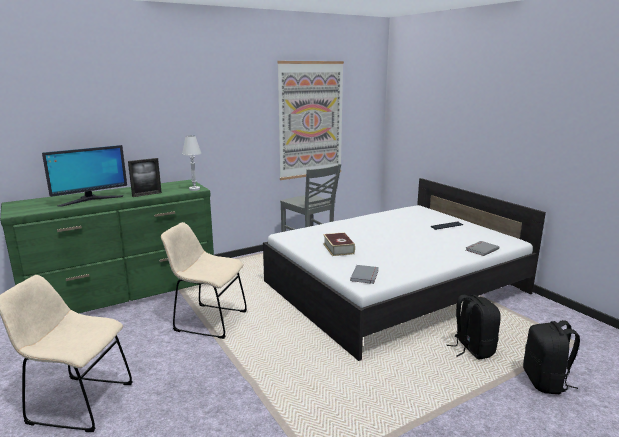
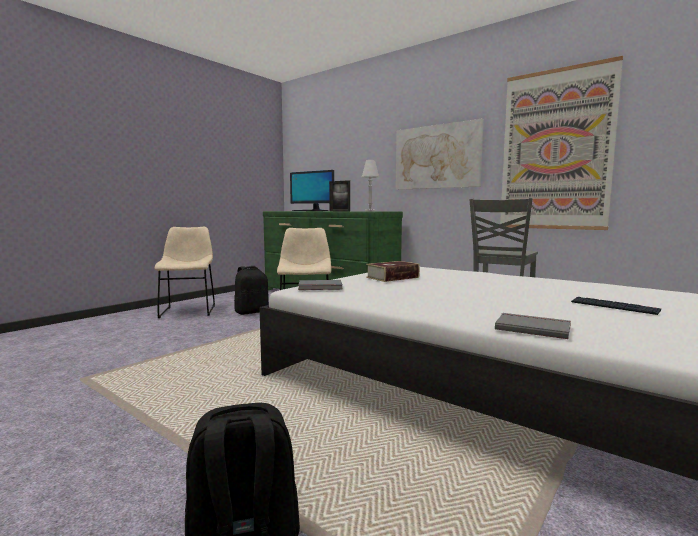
camera: 70 degrees right, 10 degrees down
(221, 123) = (437, 157): none -> picture
(472, 349) = (332, 451): black backpack -> black backpack (252, 312)

